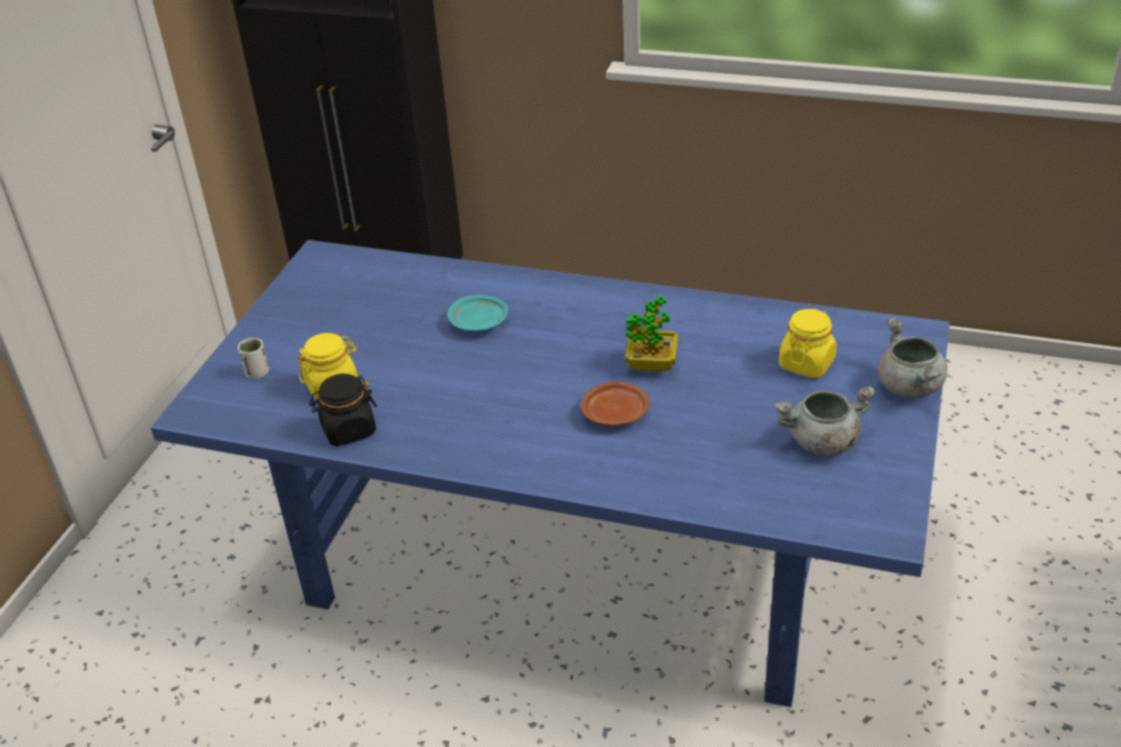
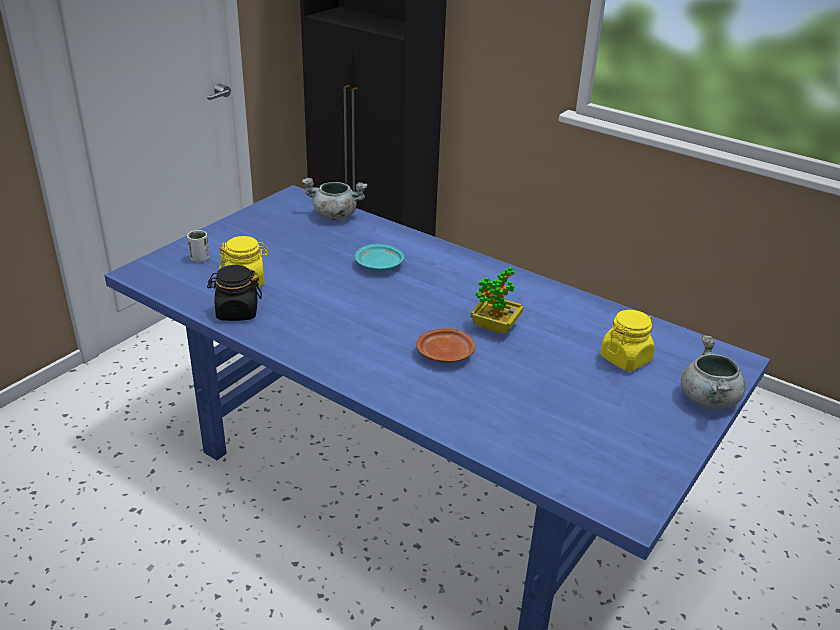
camera: 15 degrees right, 5 degrees down
(822, 443) = (607, 422): grey cooking pot -> grey cooking pot (334, 216)

